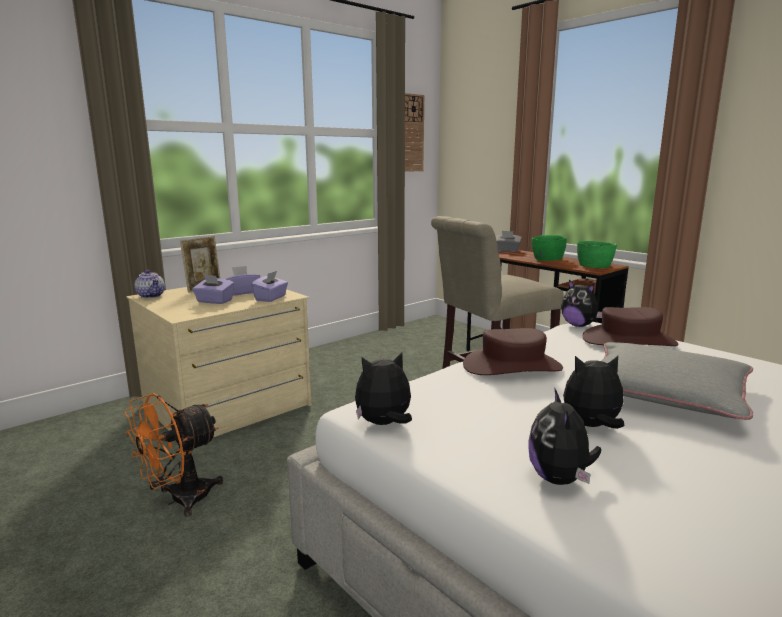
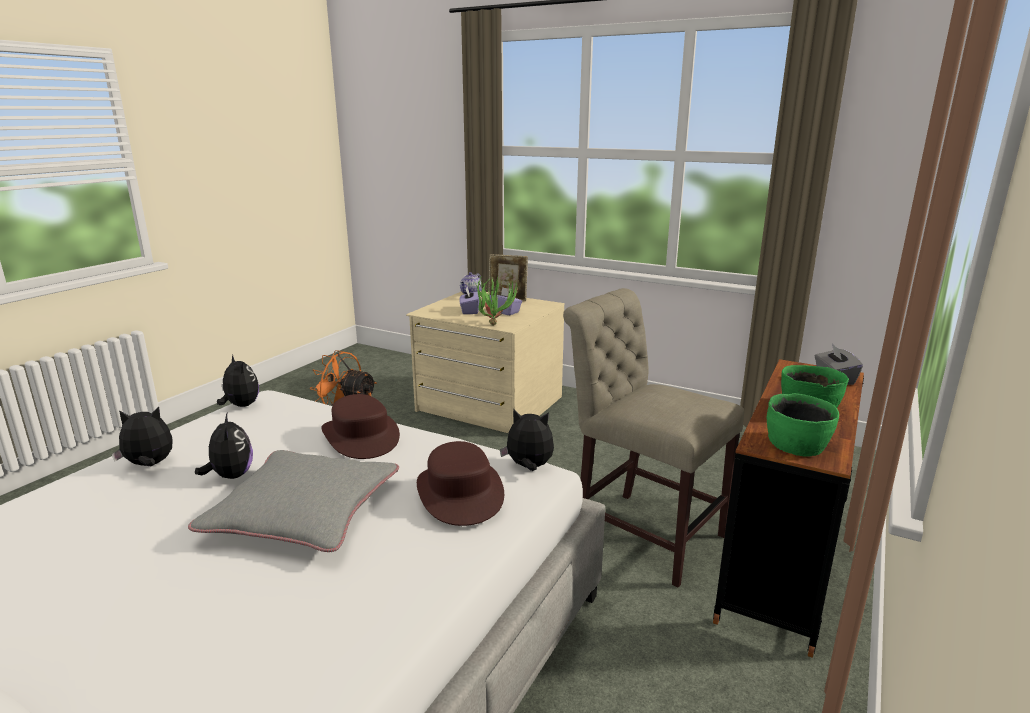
camera: 70 degrees right, 5 degrees up
(271, 298) = (494, 323): purple tissue box -> potted plant
(412, 133) = (872, 159): wall clock -> none
(579, 325) = (529, 467): plush toy -> plush toy turned 75 degrees clockwise

